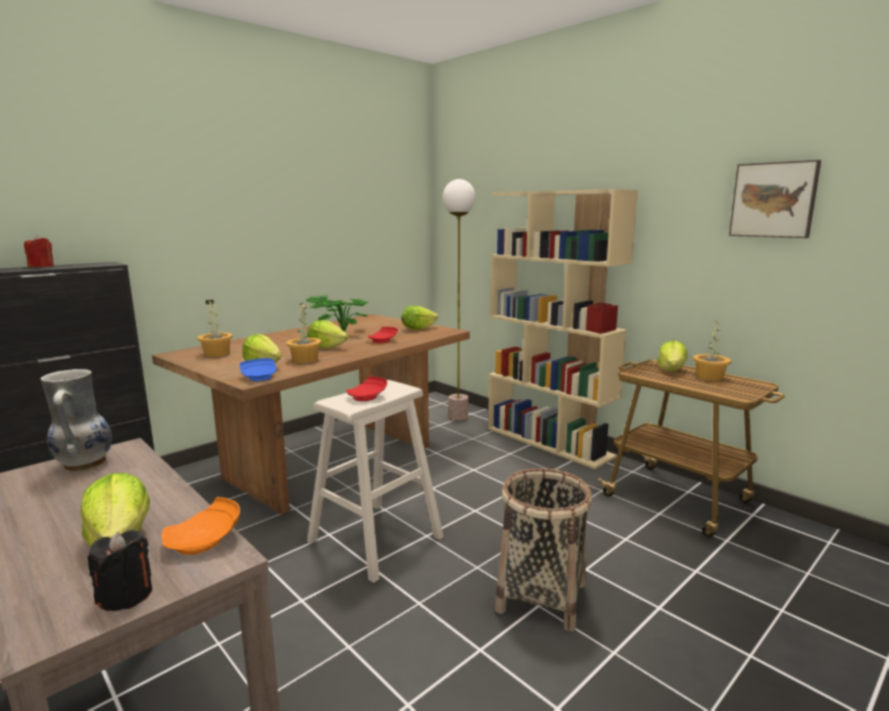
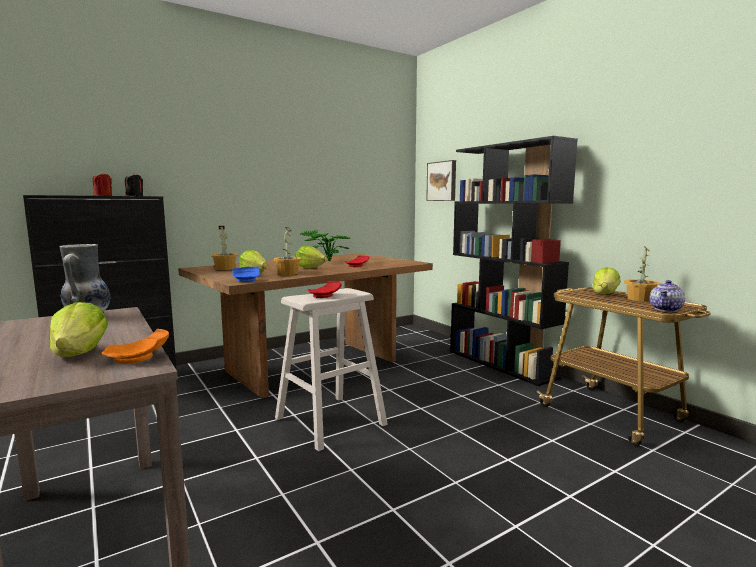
camera: 10 degrees right, 5 degrees down
(125, 595) = (59, 380): black candle -> black candle (135, 196)
(417, 329) = (390, 261): lettuce -> none
(458, 417) = (427, 342): floor lamp -> none
(541, 597) = (460, 476): basket -> none
(549, 442) = (501, 364): beige bookcase -> black bookcase
(742, 393) = (666, 309): none -> teapot
(773, 200) = (699, 136): picture -> picture (442, 181)

